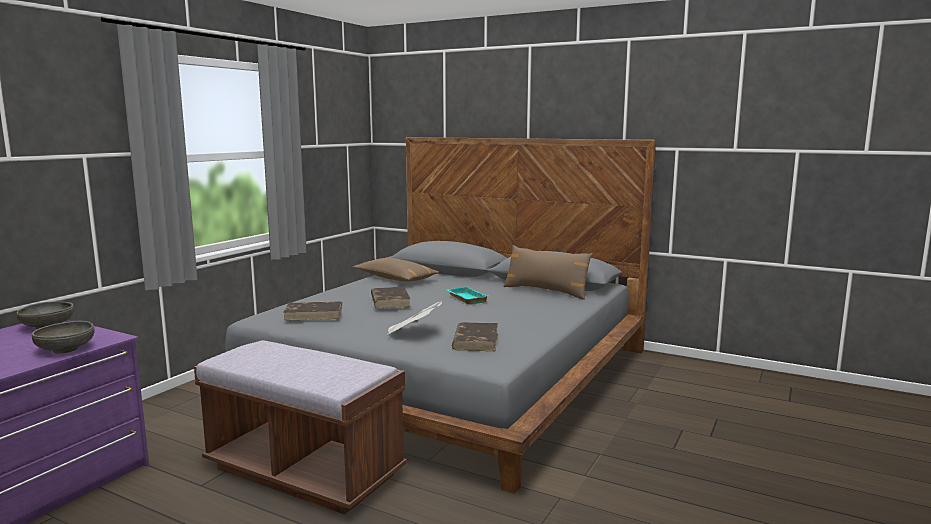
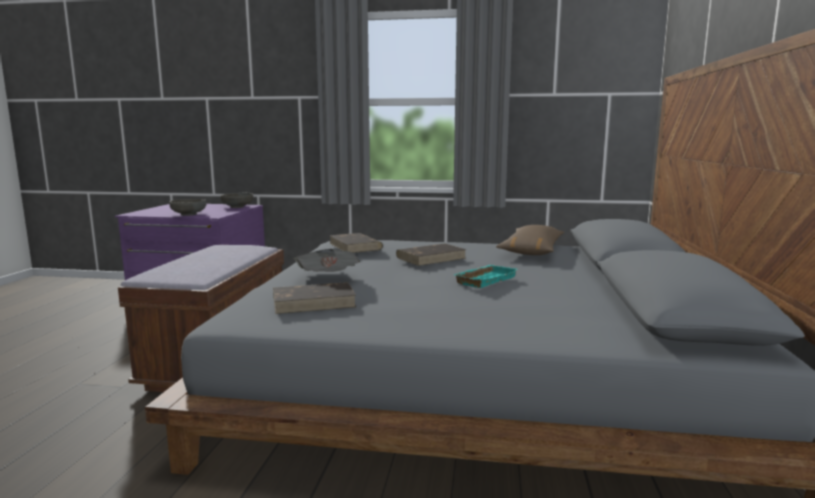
camera: 70 degrees right, 0 degrees up
(546, 291) = (604, 312): brown pillow -> none

